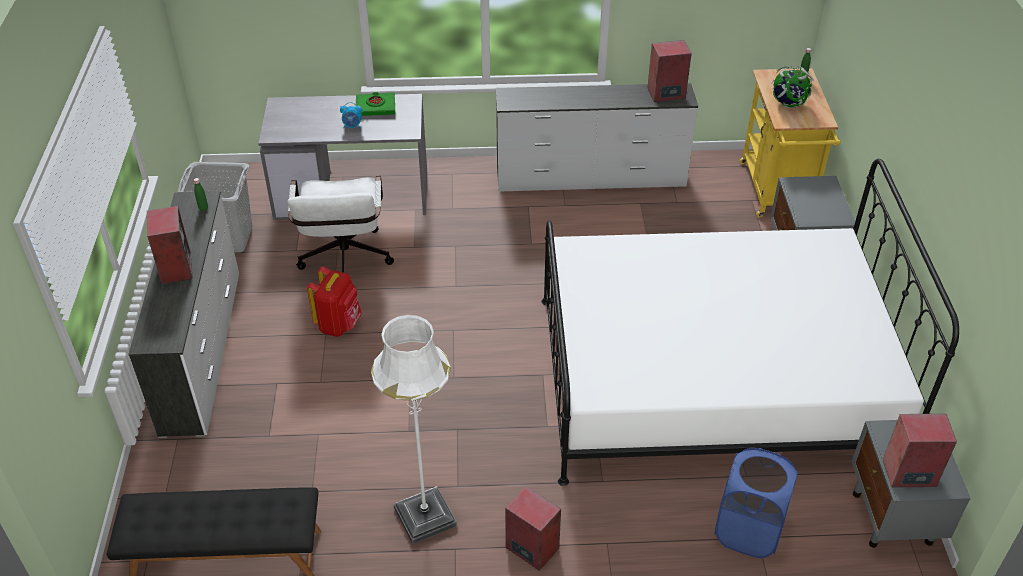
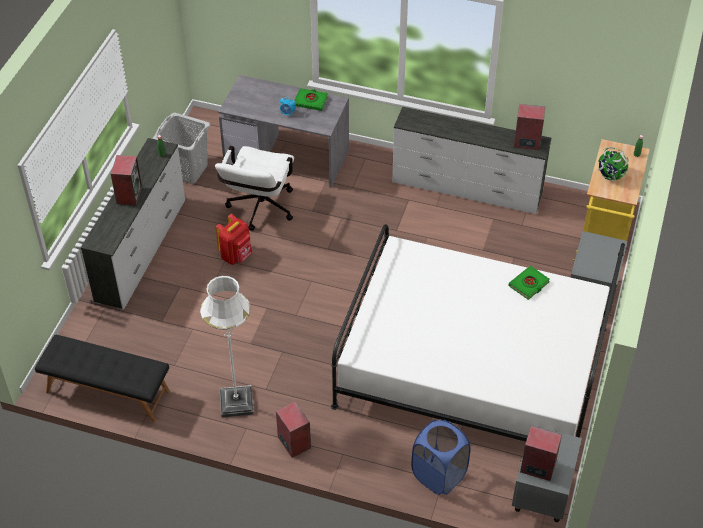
camera: 20 degrees right, 5 degrees up
(759, 250) = (529, 284): none -> green book

